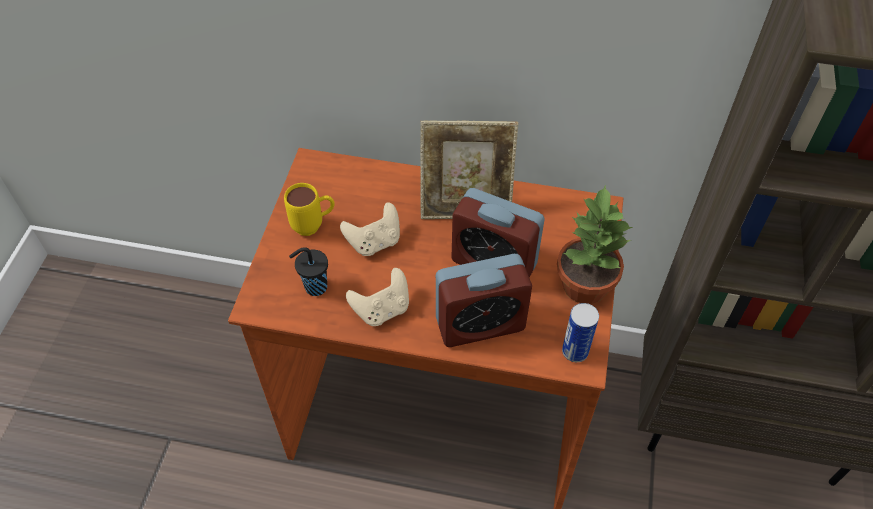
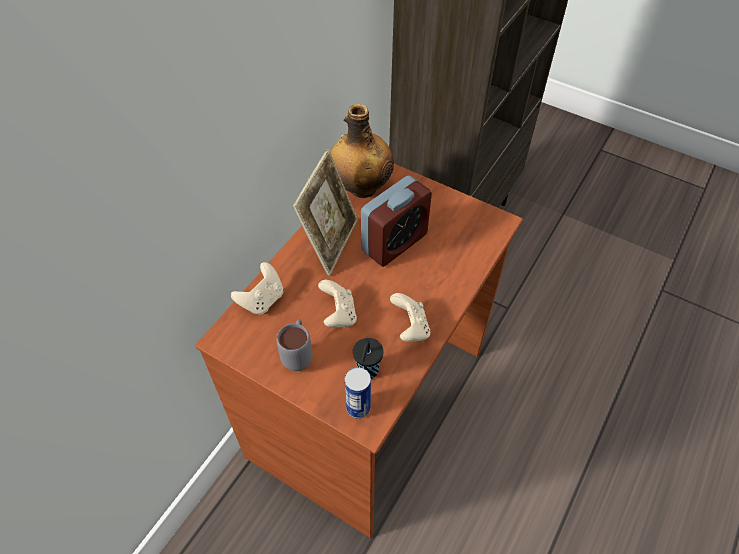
camera: 70 degrees left, 0 degrees up
(314, 226) = (298, 355): yellow mug -> grey mug
(367, 176) = (262, 300): none -> beige game controller
(480, 324) = (447, 268): alarm clock -> none
(561, 208) = (361, 187): none -> bottle
(575, 351) = (490, 223): can -> can (358, 408)
(584, 284) = (435, 198): potted plant -> none

